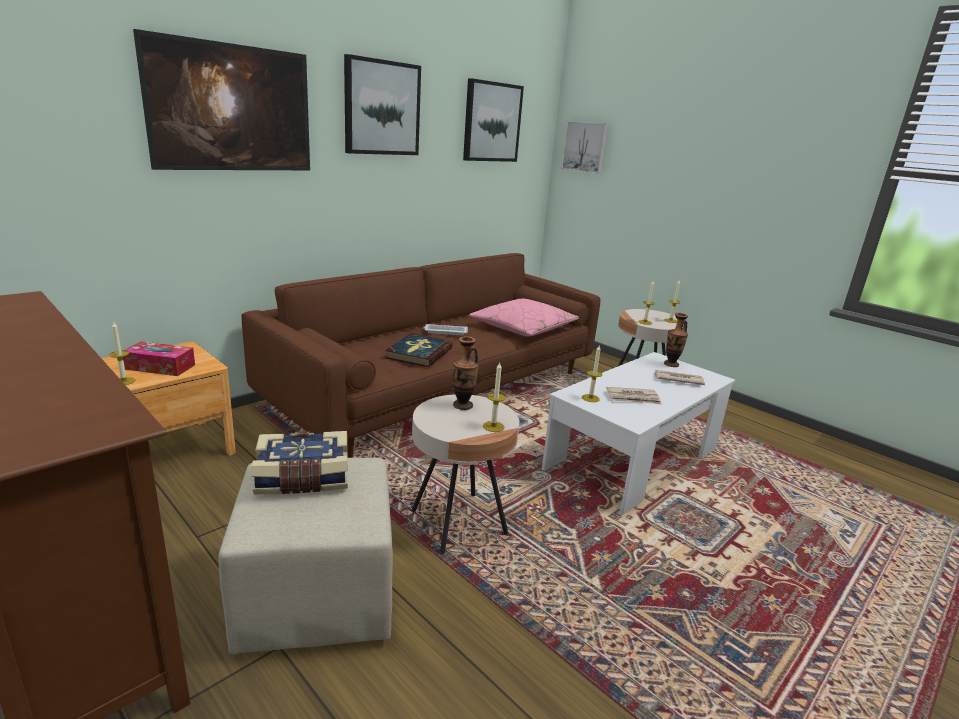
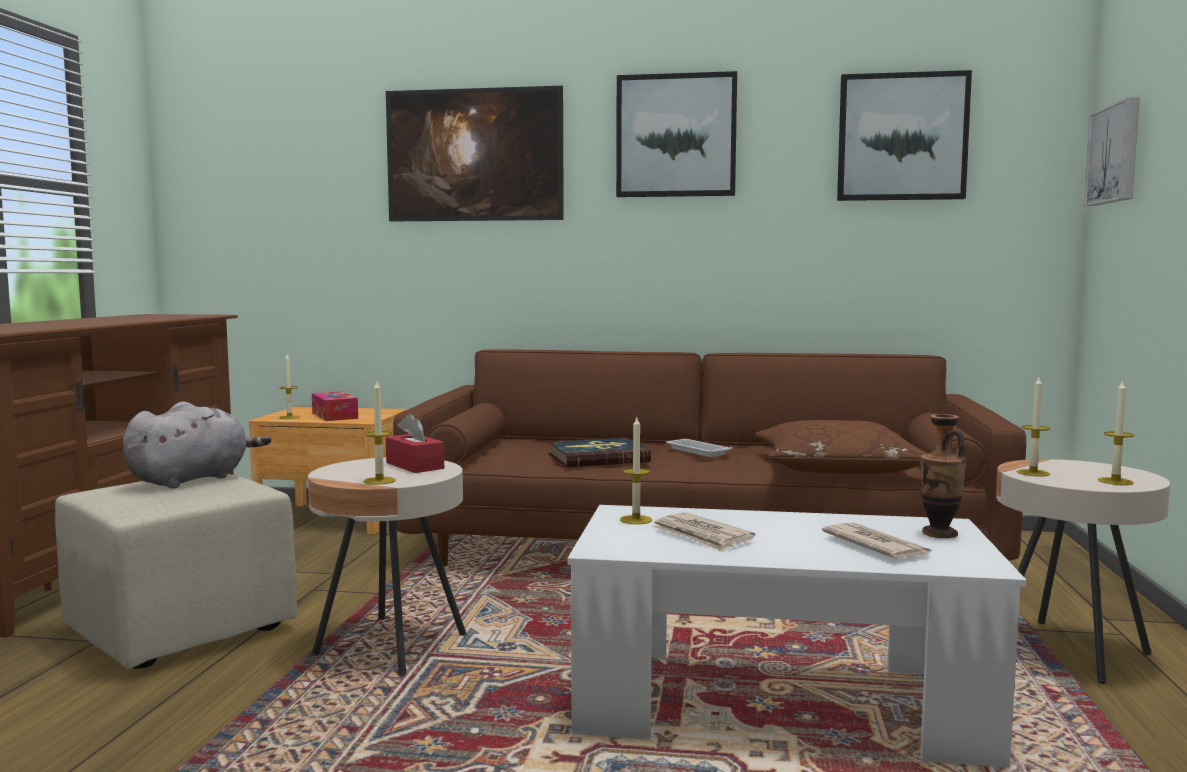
camera: 55 degrees right, 15 degrees down
(303, 478) = (193, 479): book -> grey plush toy
(462, 405) = (414, 465): vase -> red tissue box
(523, 328) = (838, 468): pink pillow -> brown pillow

